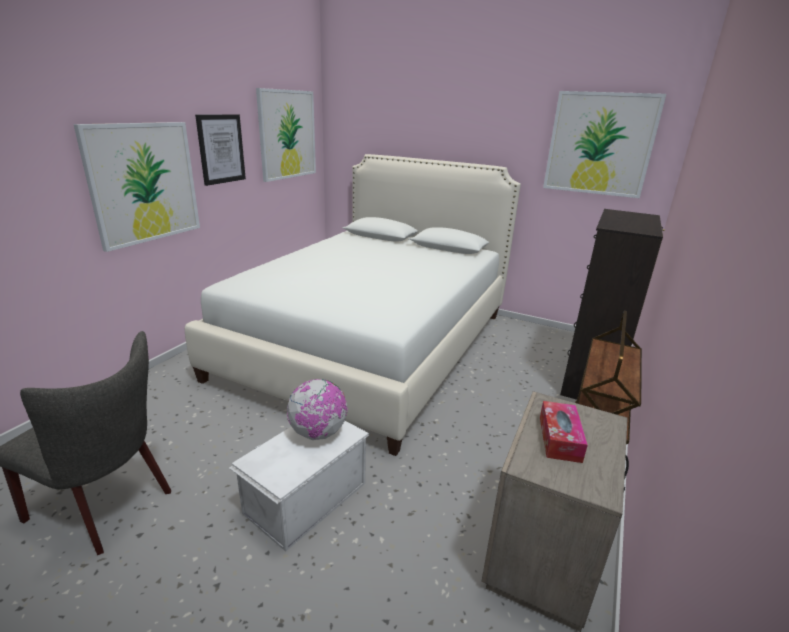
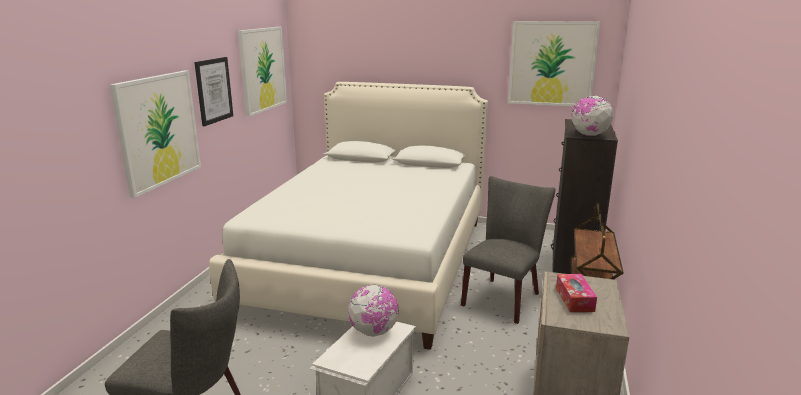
camera: 10 degrees left, 5 degrees down
(500, 404) = (504, 297): none -> grey chair
(627, 228) = (589, 135): none -> globe

